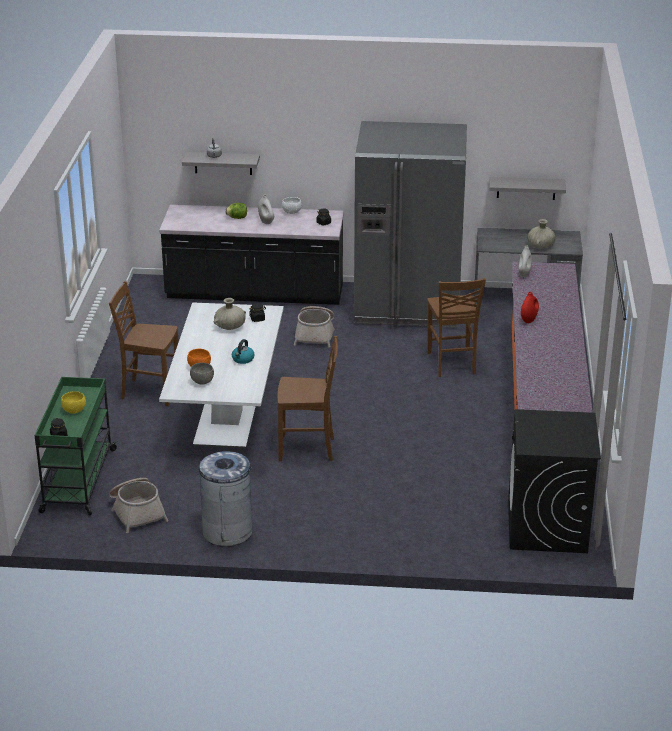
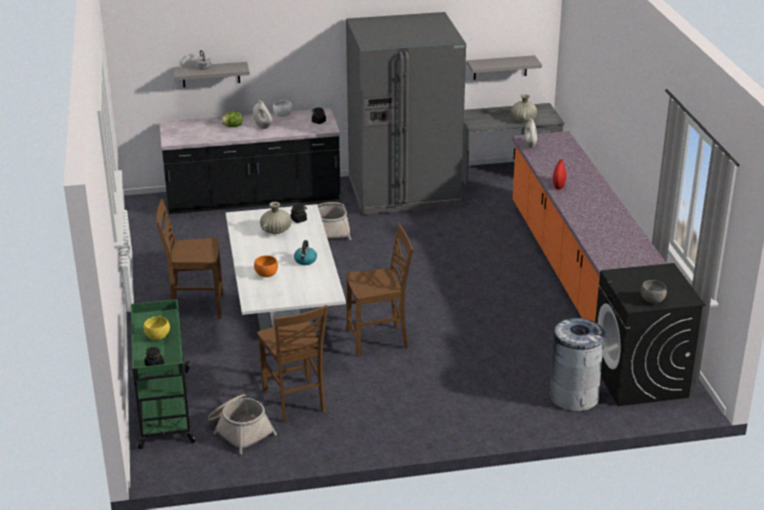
camera: 15 degrees left, 0 degrees up
(202, 382) = (277, 288): grey bowl -> grey bowl (652, 301)
(227, 531) = (341, 435): grey trash can -> grey trash can (574, 396)
(452, 364) = (472, 239): brown chair -> brown chair (295, 402)

